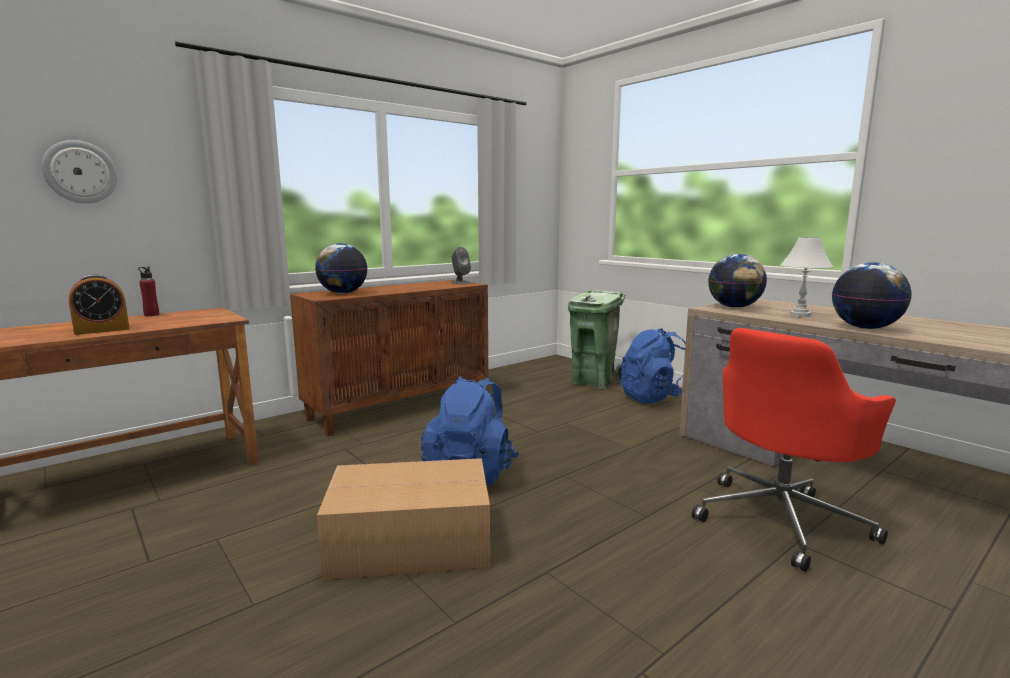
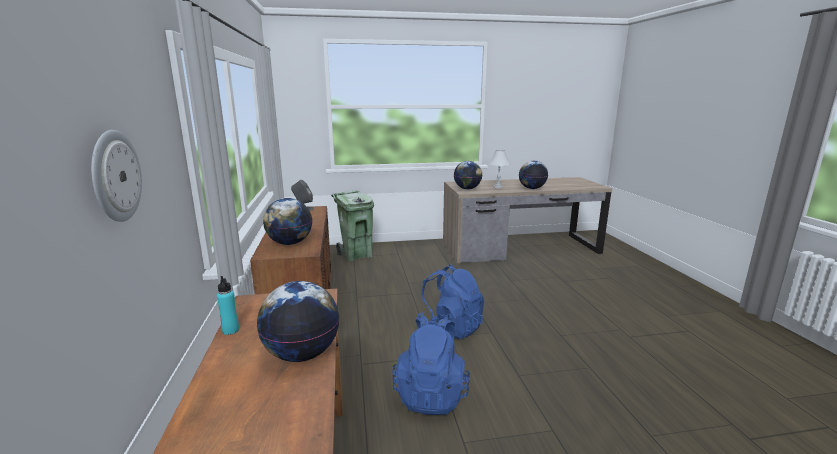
camera: 60 degrees left, 5 degrees up
(102, 330) = (302, 354): alarm clock -> globe
(151, 315) = (230, 330): red bottle -> turquoise bottle
(412, 543) = (516, 364): cardboard box -> none
(655, 398) = (404, 251): blue backpack -> blue backpack (432, 395)
(781, 519) = (547, 276): red office chair -> none

